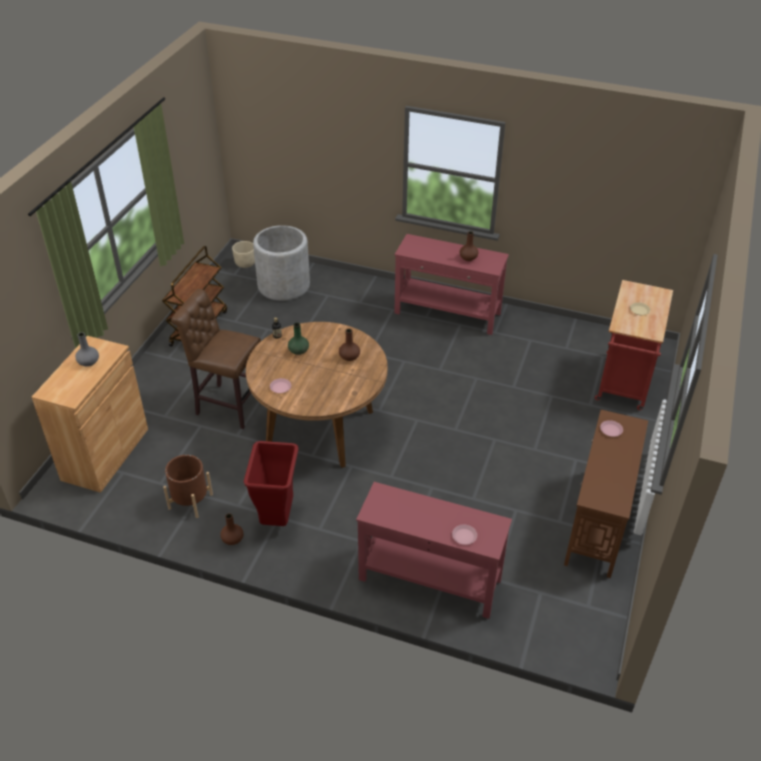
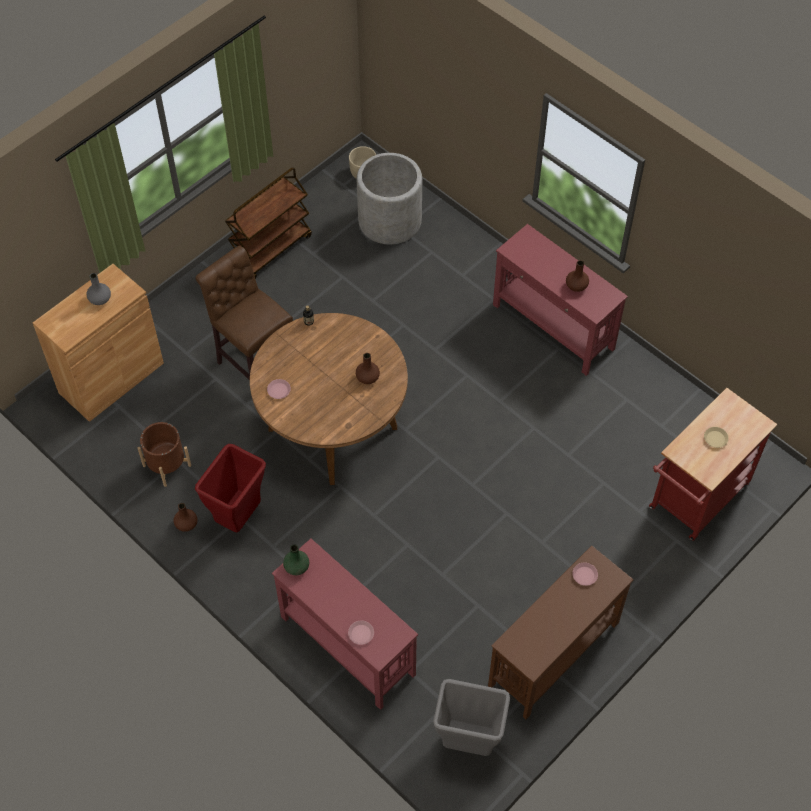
camera: 25 degrees right, 15 degrees up
(298, 351) = (320, 350): green vase -> green vase (296, 566)
(577, 615) = (467, 743): none -> grey trash can

